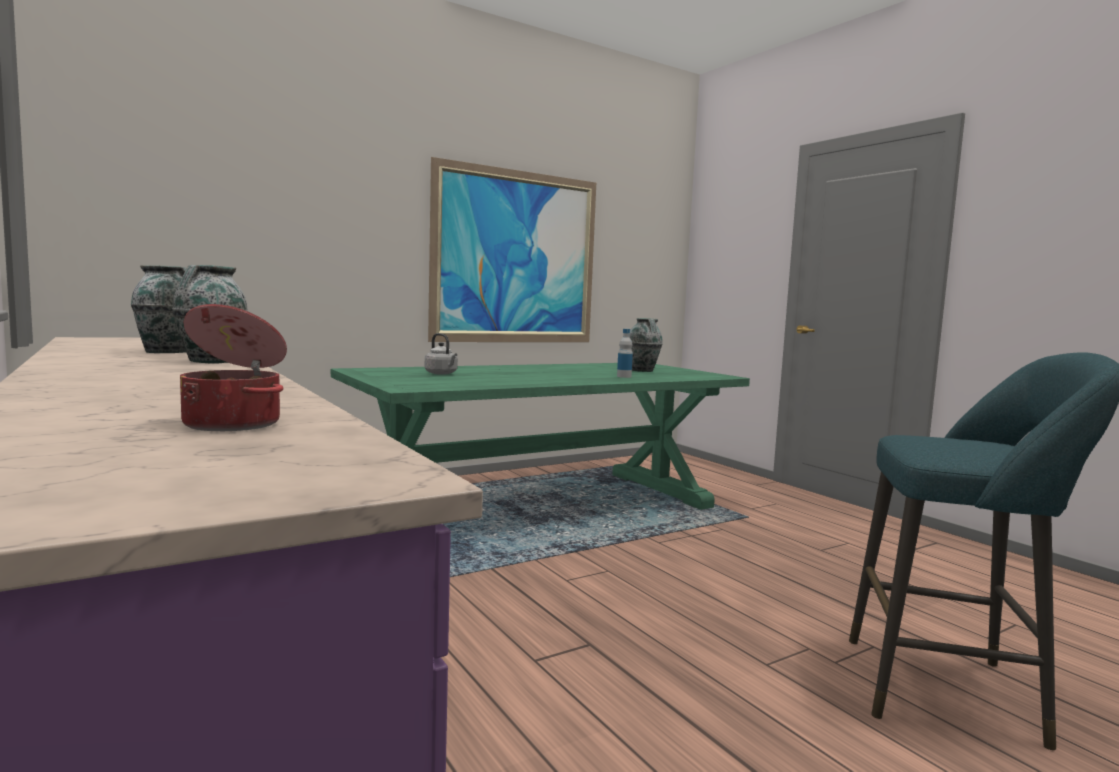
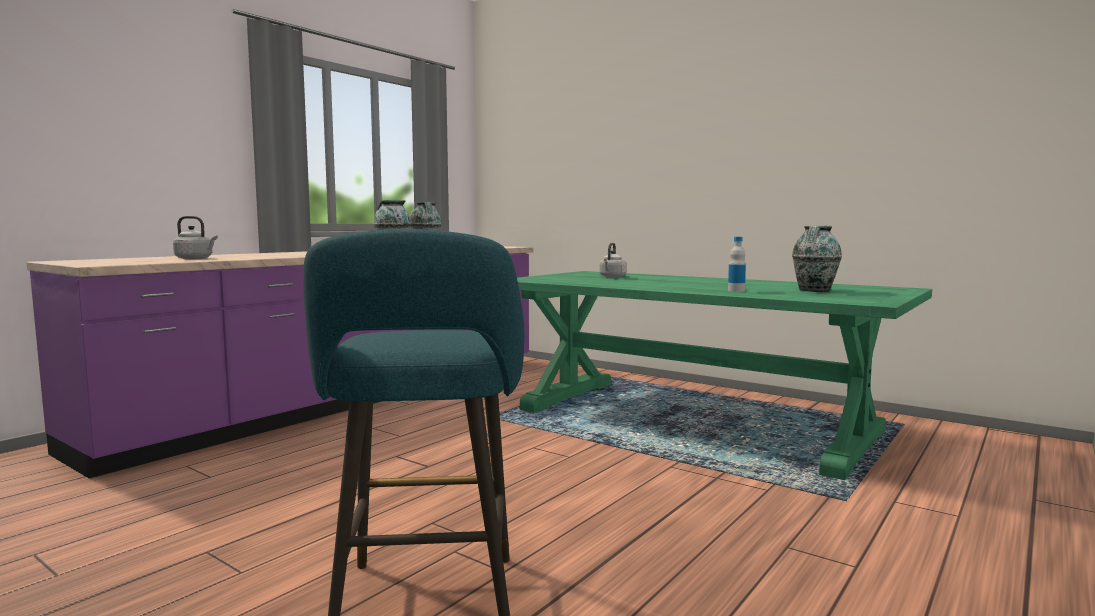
camera: 70 degrees right, 0 degrees up
(235, 424) = (195, 259): cooking pot -> grey kettle
(516, 257) = (795, 166): picture -> none

